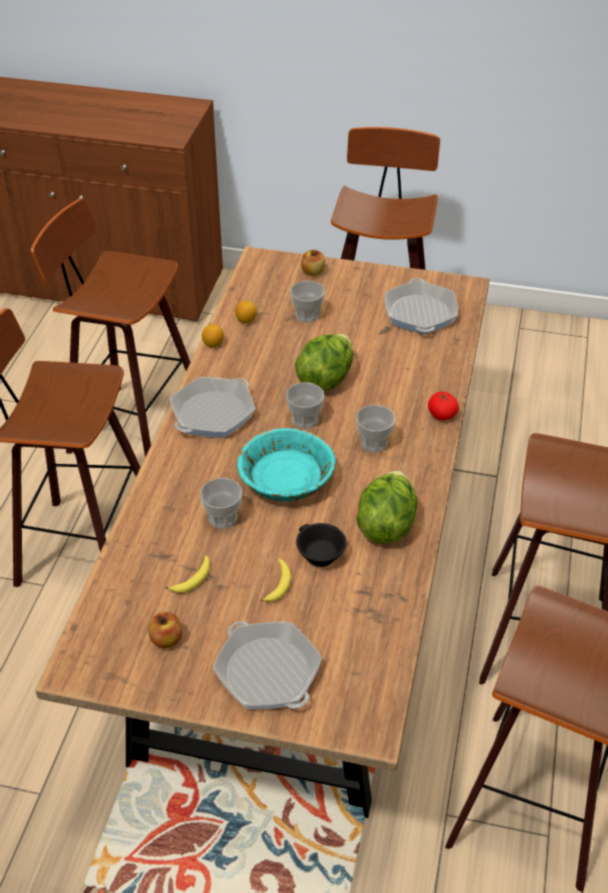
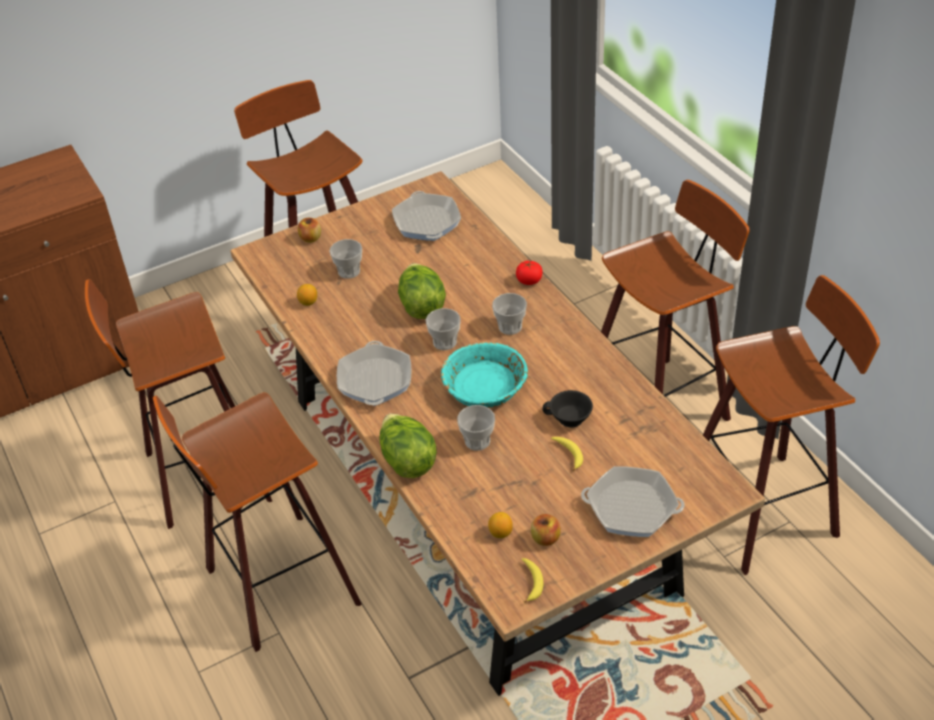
camera: 40 degrees left, 0 degrees up
(193, 579) = (511, 491): banana -> banana (532, 582)
(213, 344) = (307, 334): lemon -> lemon (500, 533)
(386, 524) = (584, 371): lettuce -> lettuce (407, 461)
(420, 313) = (427, 222): frying pan -> frying pan turned 150 degrees counterclockwise

